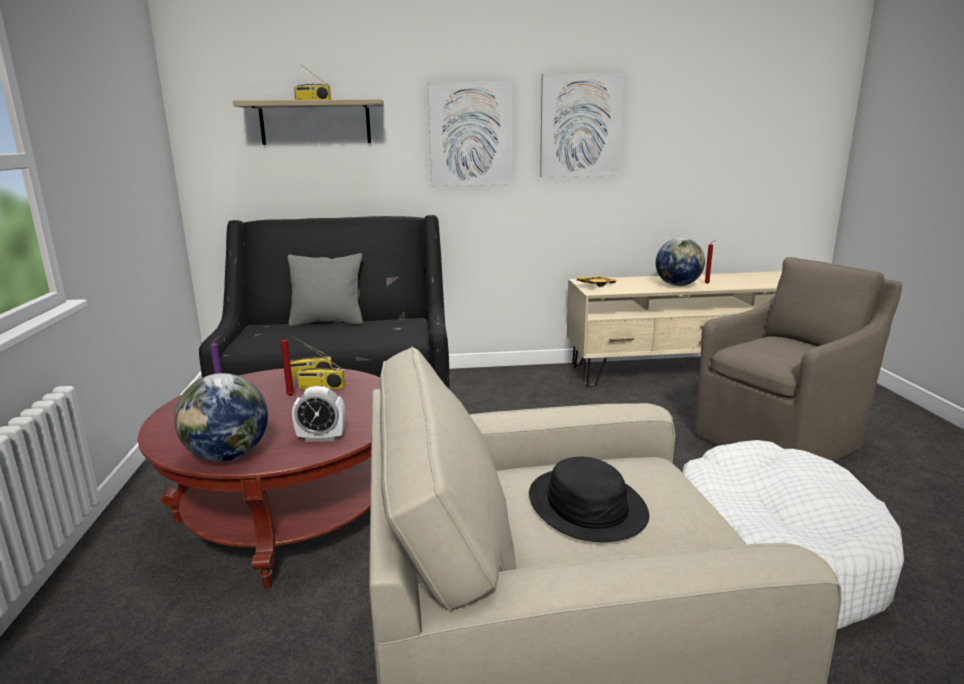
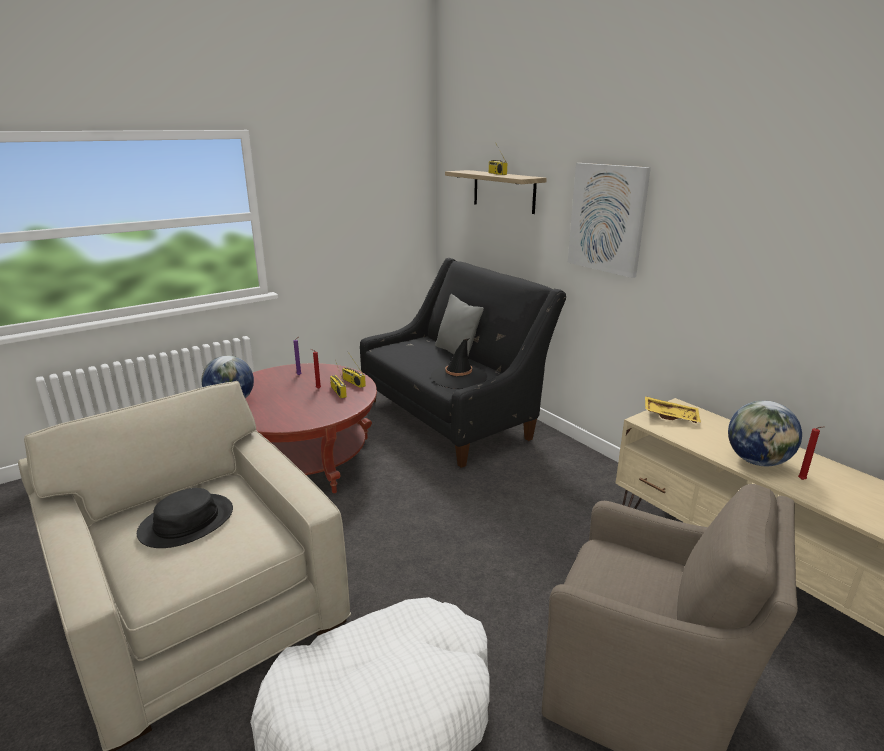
camera: 60 degrees right, 5 degrees up
(321, 438) = (265, 417): alarm clock -> none
(388, 332) = (459, 377): none -> black hat
(580, 126) = (717, 227): picture -> none

